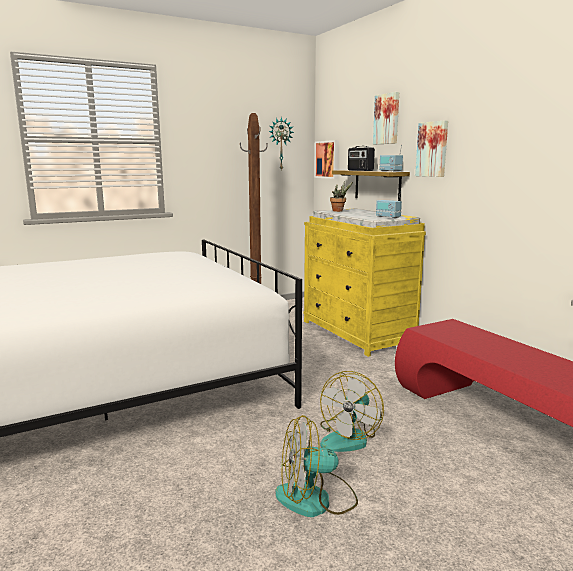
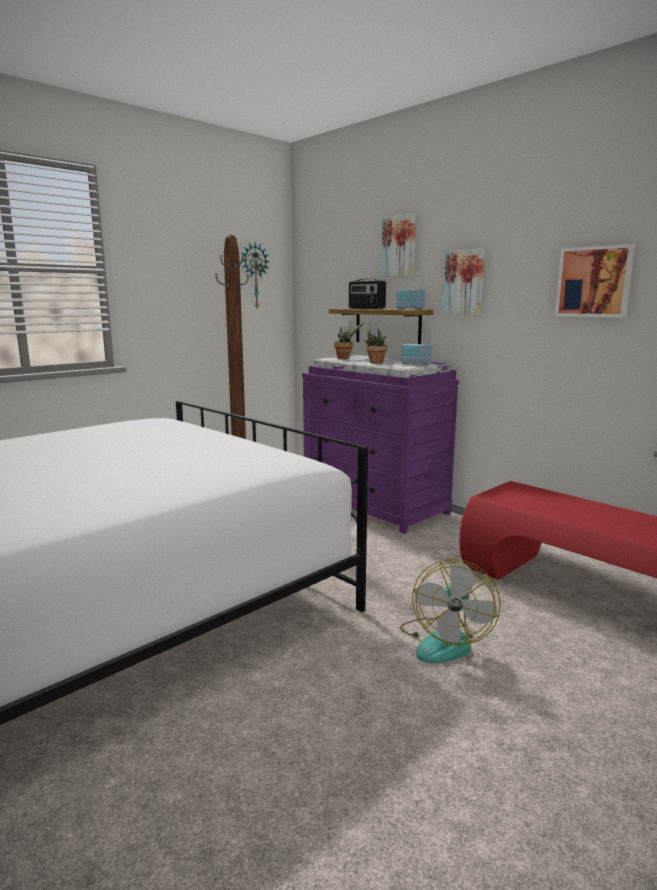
camera: 15 degrees left, 0 degrees up
(316, 499) = (454, 733): fan -> none
(328, 159) = (314, 295): picture -> picture (594, 282)
(356, 215) = (374, 362): none -> potted plant
(357, 332) = (374, 505): yellow dresser -> purple dresser

